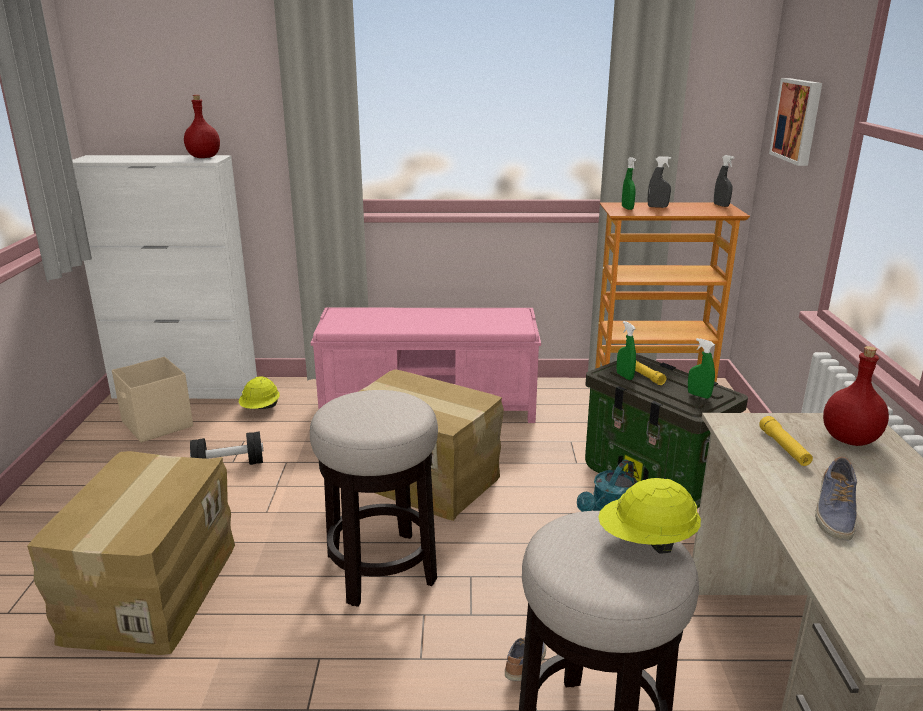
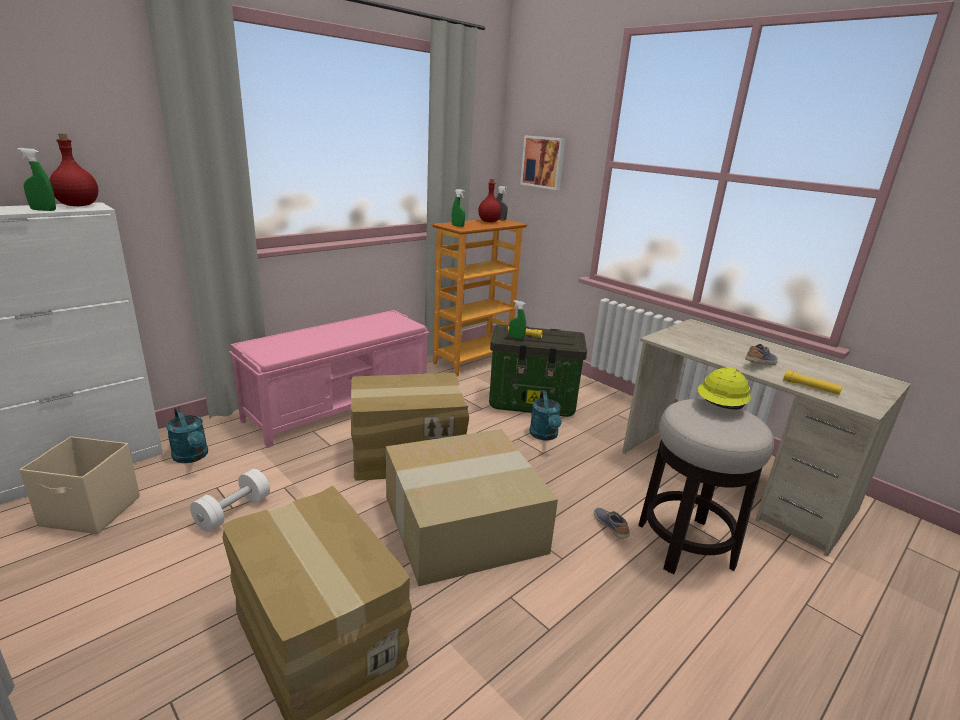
camera: 45 degrees left, 0 degrees up
(229, 465) = (233, 512): black dumbbell -> white dumbbell
(260, 409) = (192, 457): yellow hard hat -> turquoise watering can
(381, 568) = (464, 522): stool -> cardboard box
(657, 207) = (471, 223): grey spray bottle -> none
(698, 395) = (566, 338): green spray bottle -> green spray bottle (43, 210)
(784, 448) = (697, 343): yellow flashlight -> yellow flashlight (810, 387)
(833, 513) = (761, 364): shoe -> shoe turned 105 degrees counterclockwise
(849, 439) = (706, 332): red bottle -> red bottle (488, 221)

